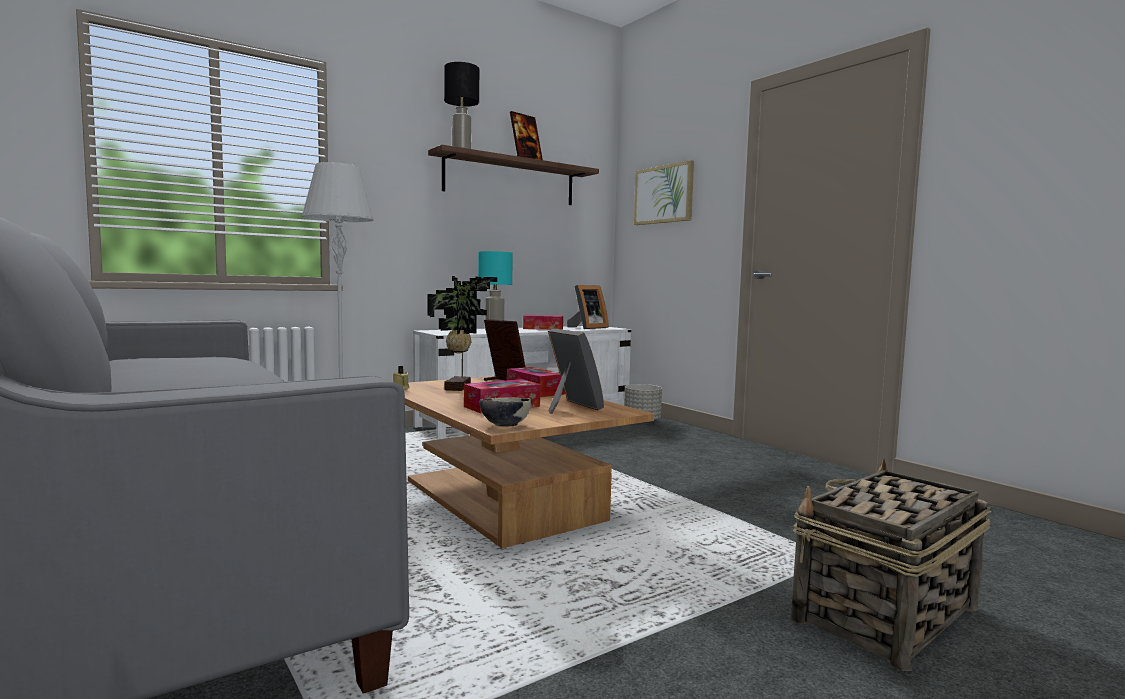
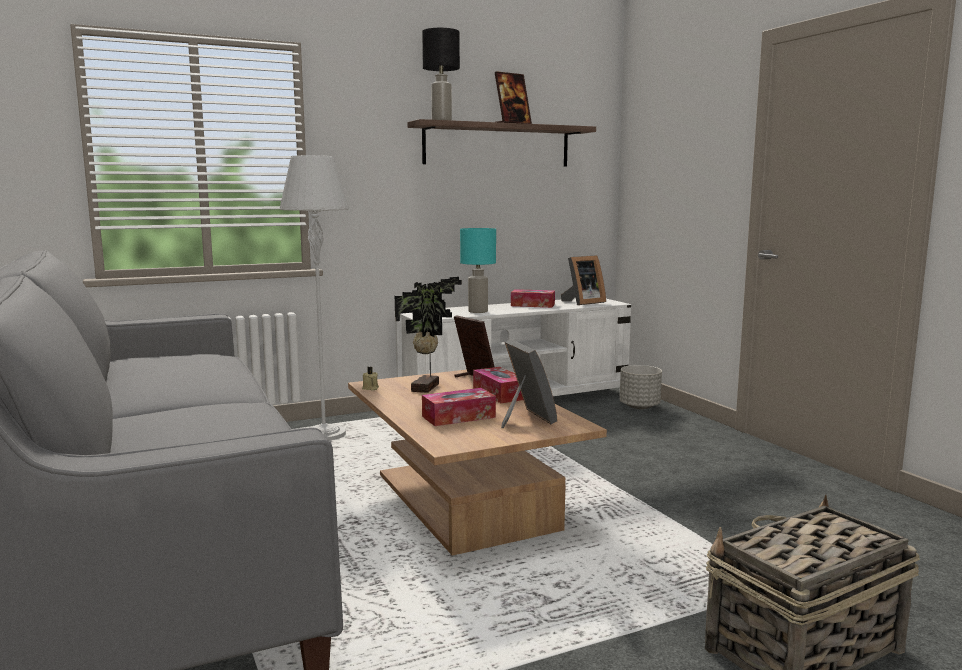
camera: 10 degrees right, 5 degrees up
(504, 426) = (451, 444): bowl -> none
(664, 194) = (669, 154): picture -> none

